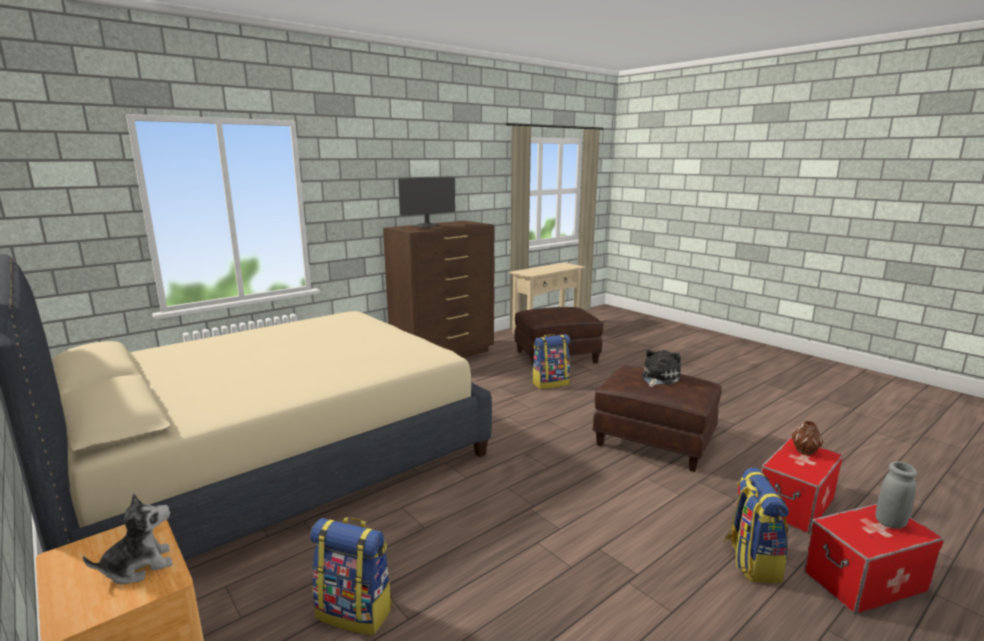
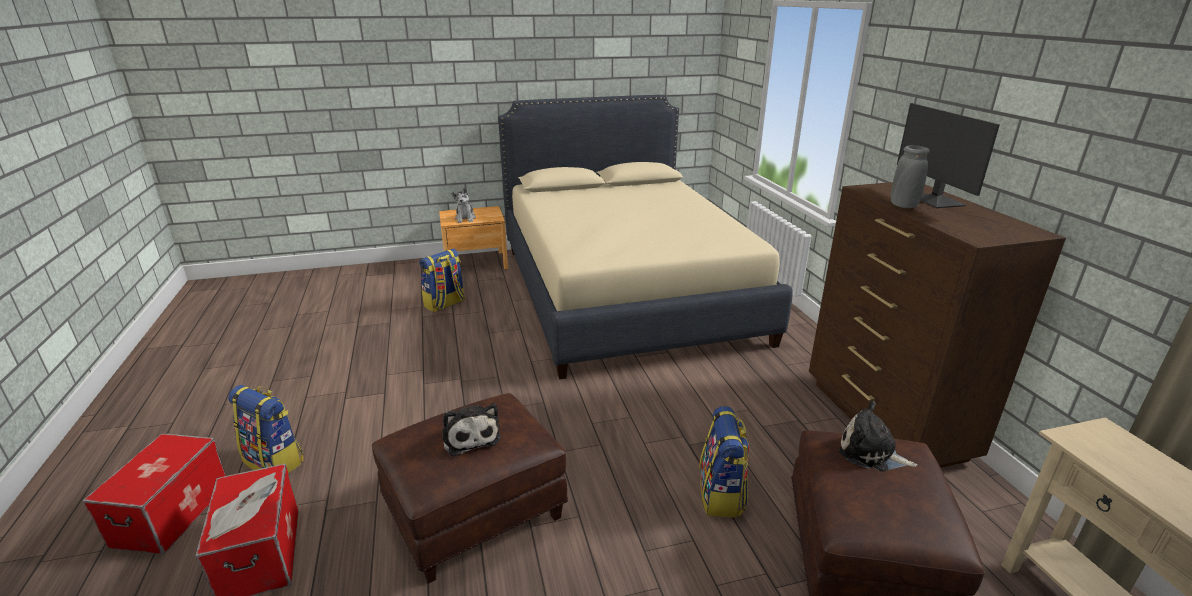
camera: 115 degrees right, 10 degrees up
(542, 313) = (871, 453): none -> plush toy
(805, 452) = (246, 521): brown vase -> newspaper
(890, 522) = (137, 481): grey vase -> grey vase (903, 206)

